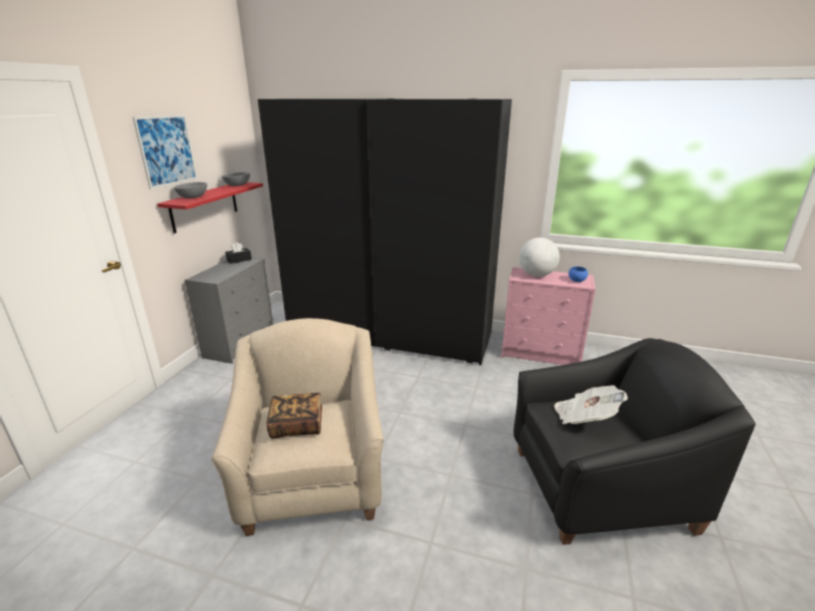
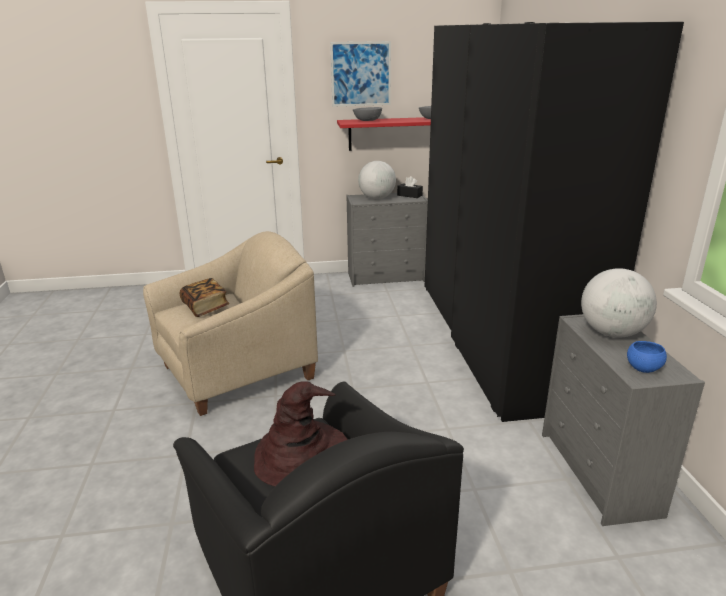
camera: 65 degrees right, 0 degrees up
(221, 271) = (377, 198): none -> globe
(541, 354) = (599, 474): pink dresser -> grey dresser
(585, 417) = (300, 454): newspaper -> brown hat

